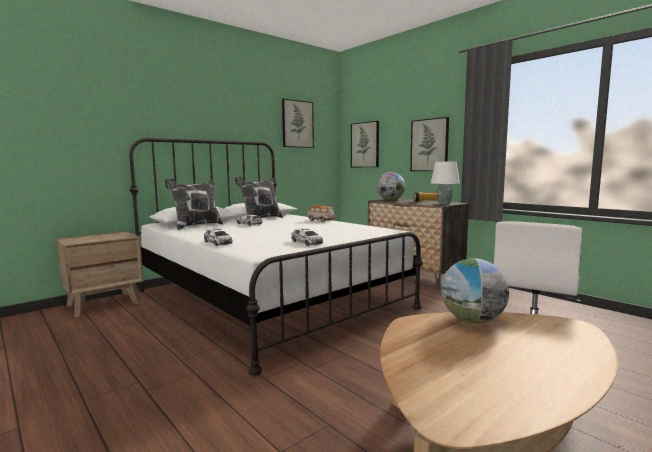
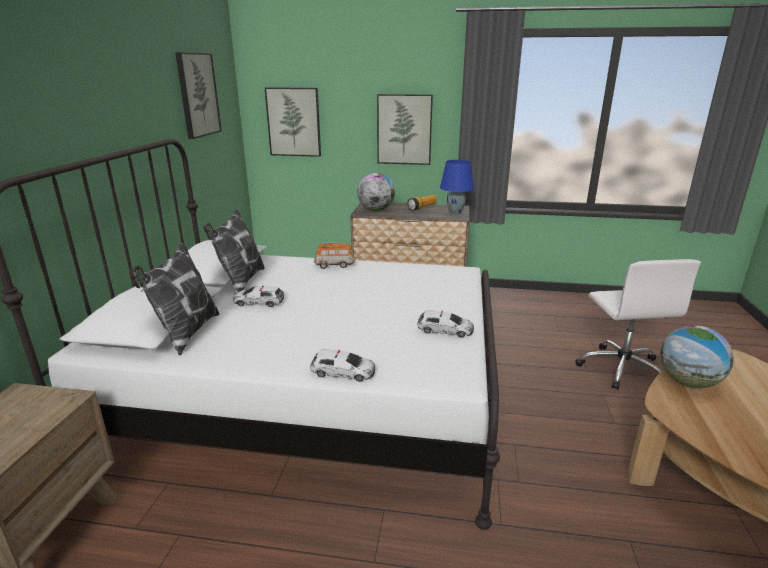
camera: 40 degrees left, 15 degrees up
(444, 204) = (455, 212): white table lamp -> blue table lamp

